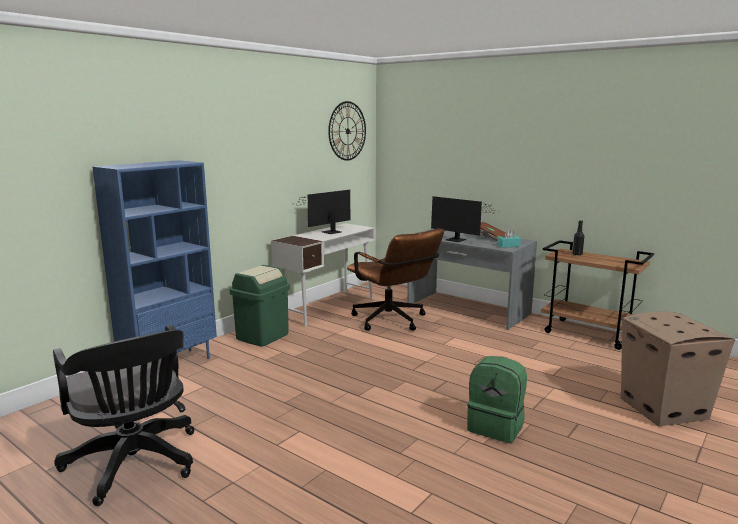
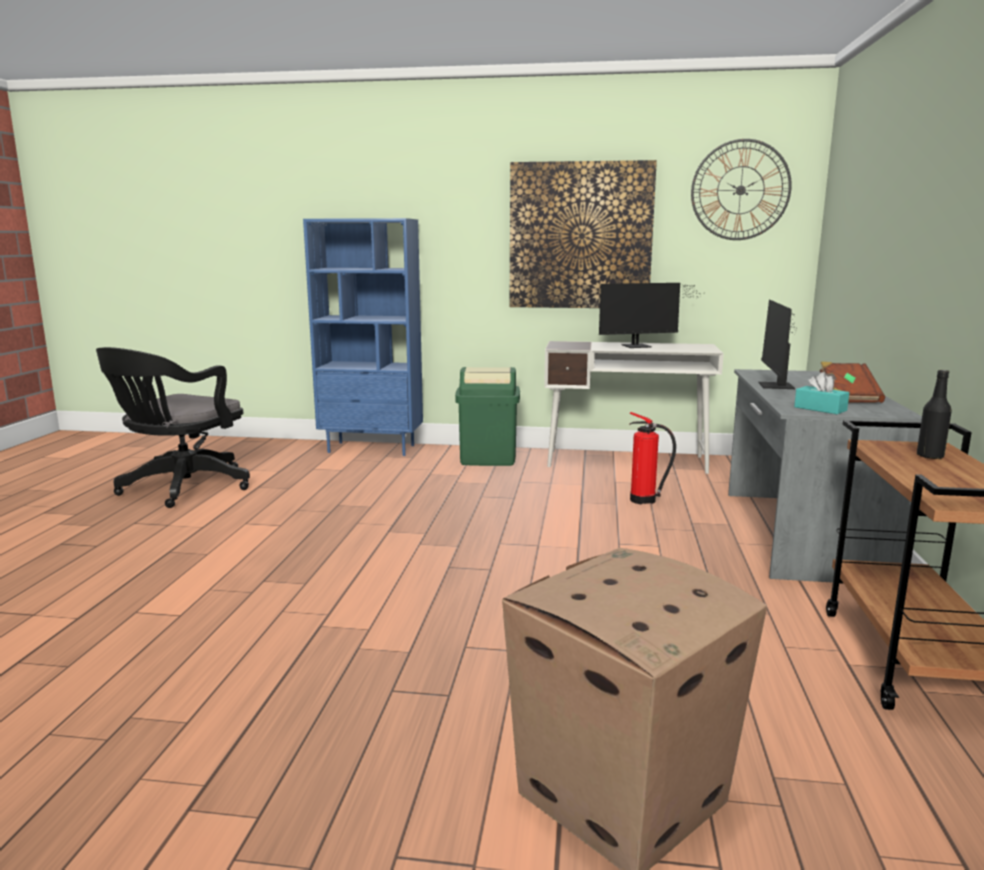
camera: 60 degrees right, 0 degrees up
(279, 164) = (580, 236): none -> picture
(329, 232) = (640, 346): monitor -> monitor turned 150 degrees clockwise
(393, 322) = (645, 500): brown office chair -> fire extinguisher
(496, 427) = (376, 627): green backpack -> none

